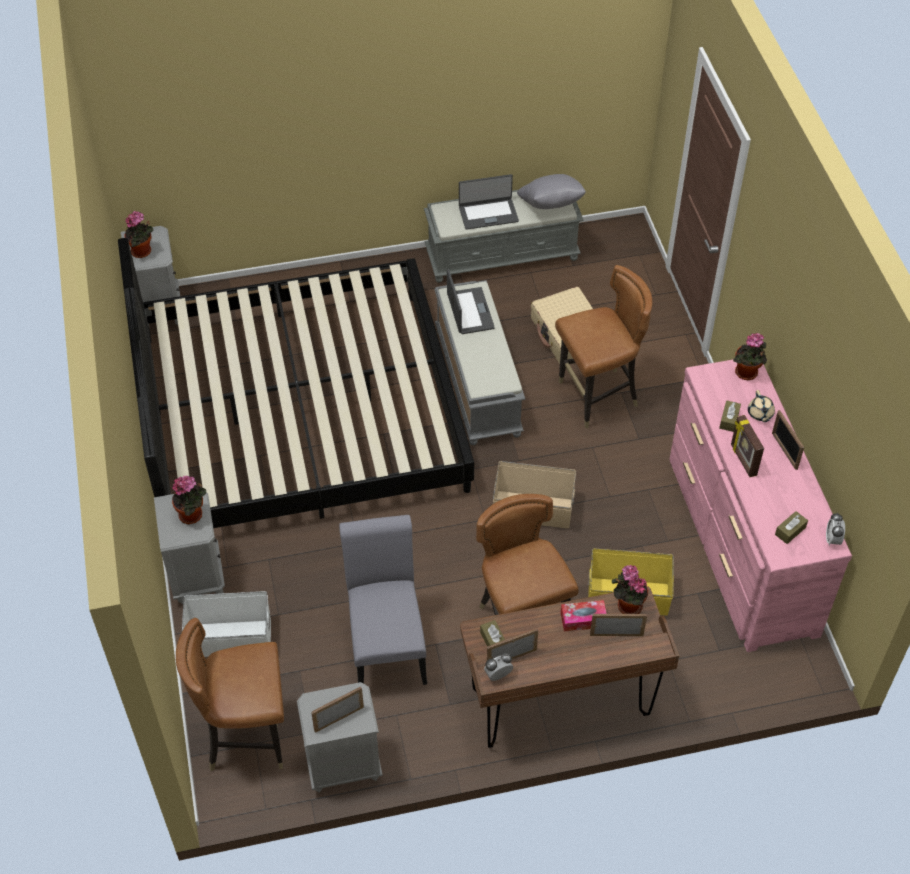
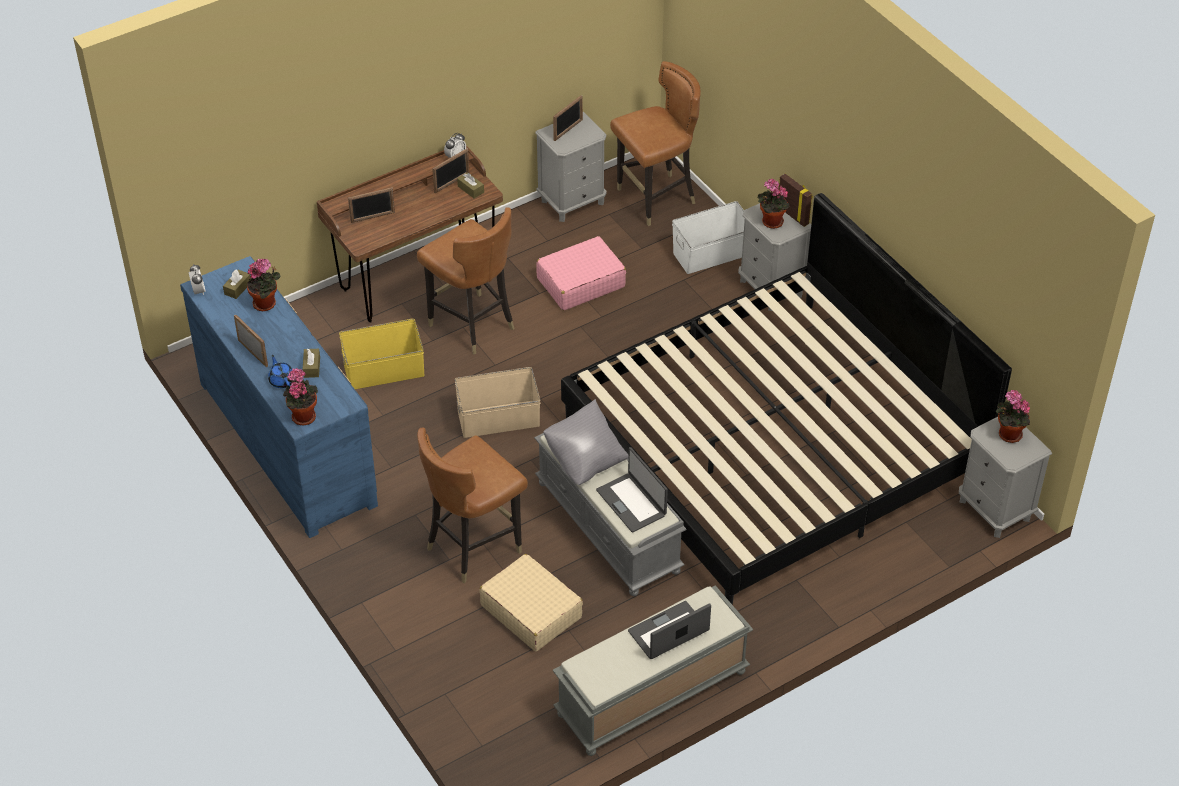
camera: 160 degrees right, 5 degrees down
(386, 644) = (580, 282): grey chair -> pink suitcase
(550, 207) = (597, 664): grey pillow -> grey pillow (585, 460)
(583, 619) = (403, 220): tissue box -> none
(627, 605) = (370, 238): potted plant -> potted plant (266, 304)
(740, 543) = (288, 442): pink dresser -> blue dresser
(742, 460) = (291, 335): picture frame -> picture frame (793, 215)
(760, 414) = (282, 380): beige teapot -> blue teapot

